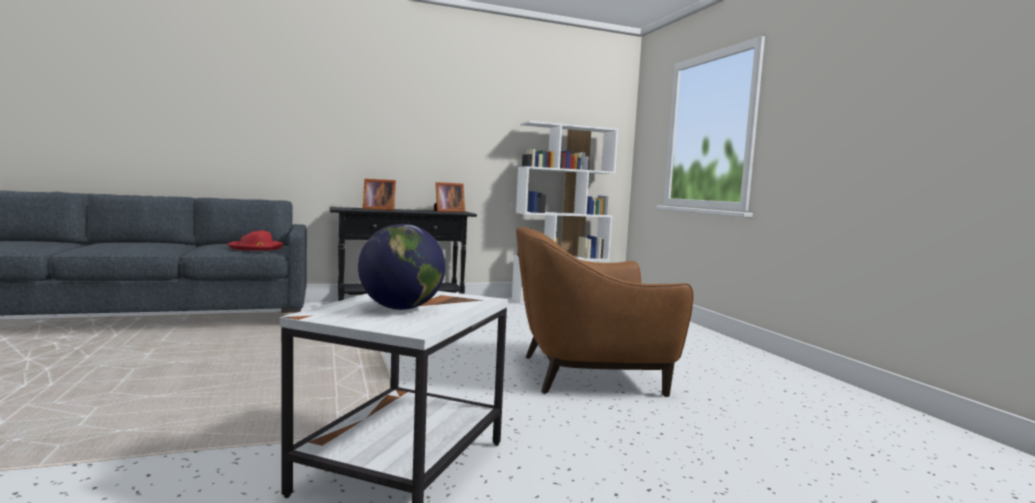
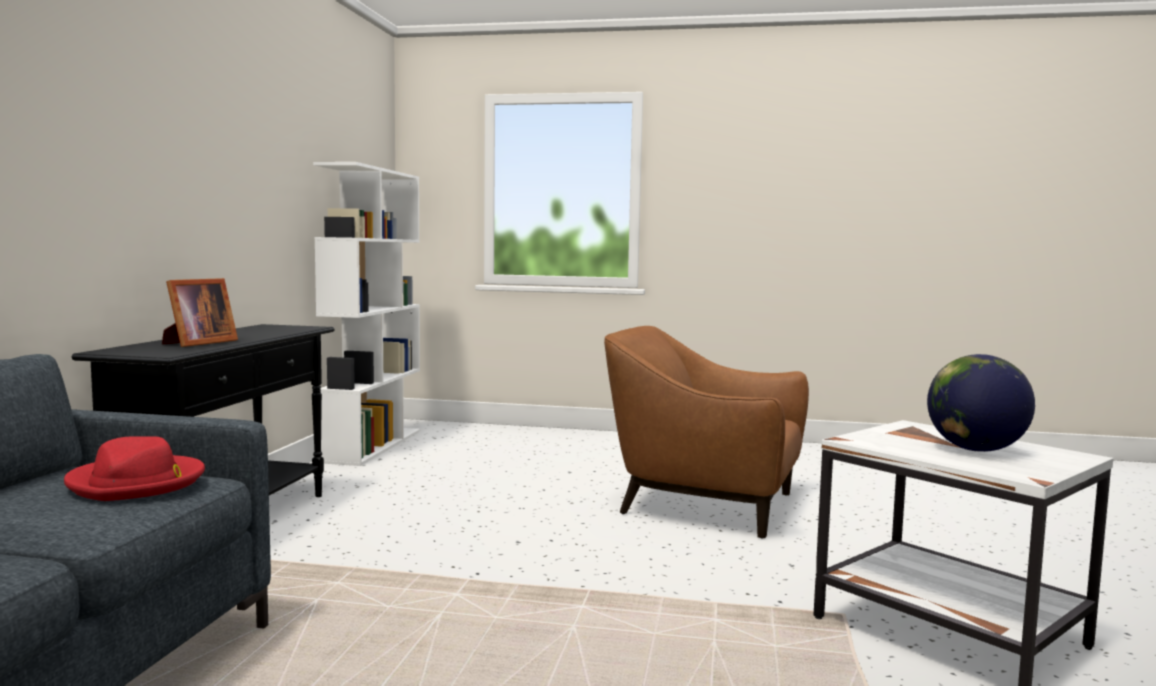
camera: 60 degrees left, 0 degrees up
(447, 211) = (275, 329): picture frame -> none
(588, 374) = (704, 505): brown armchair -> brown armchair turned 90 degrees clockwise

